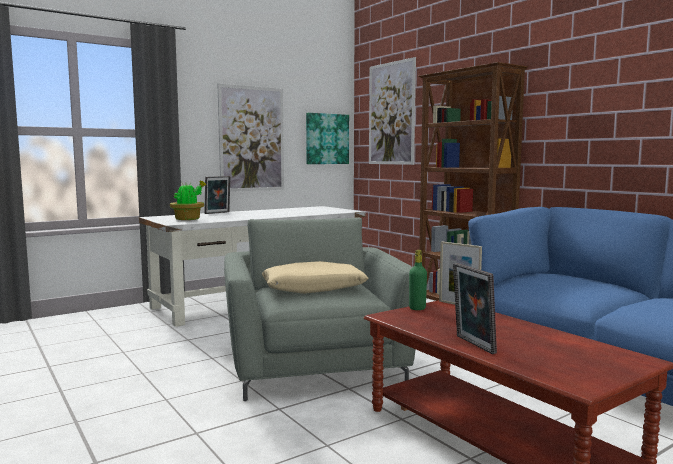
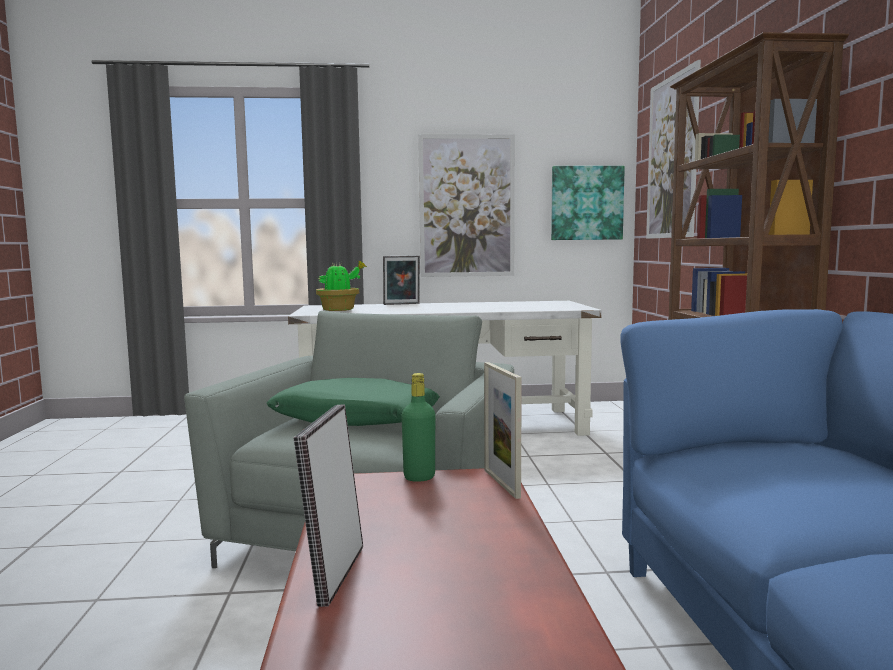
camera: 30 degrees right, 0 degrees up
(313, 288) = (355, 419): beige pillow -> green pillow

